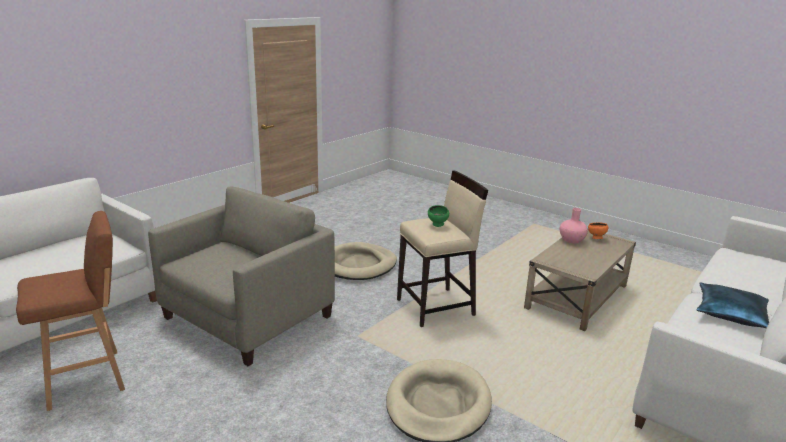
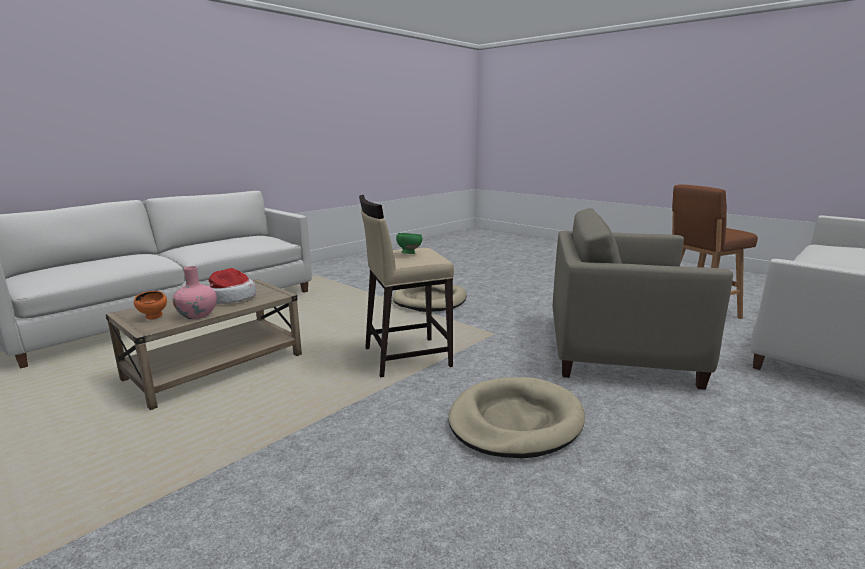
camera: 175 degrees left, 5 degrees down
(247, 317) = (620, 350): beige armchair -> beige armchair turned 60 degrees clockwise
(576, 256) = (230, 298): none -> hat
(730, 313) = (206, 245): blue pillow -> none

